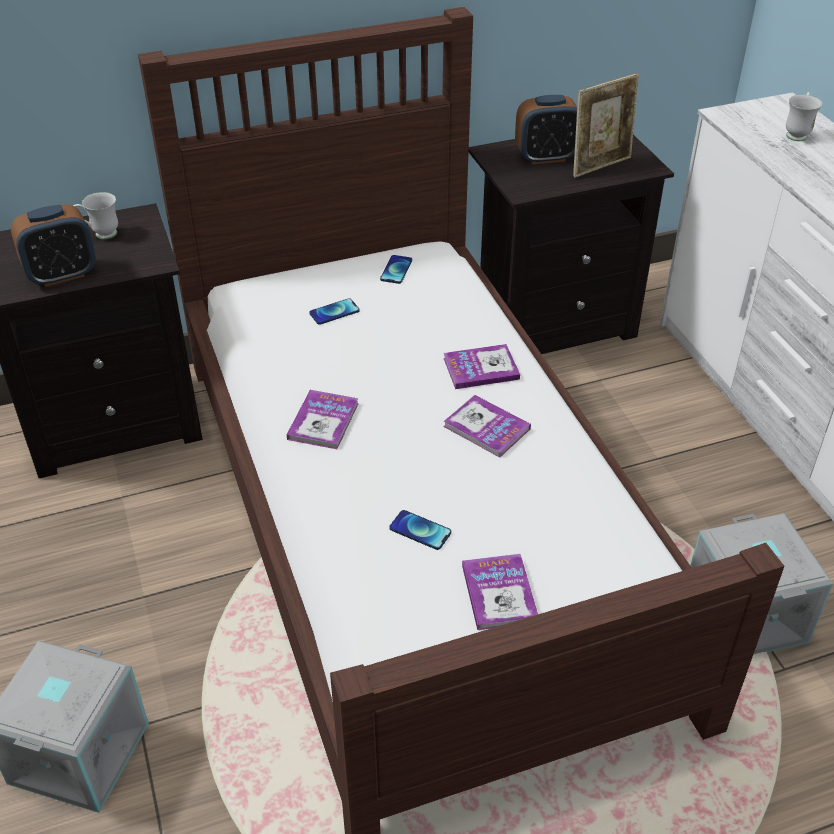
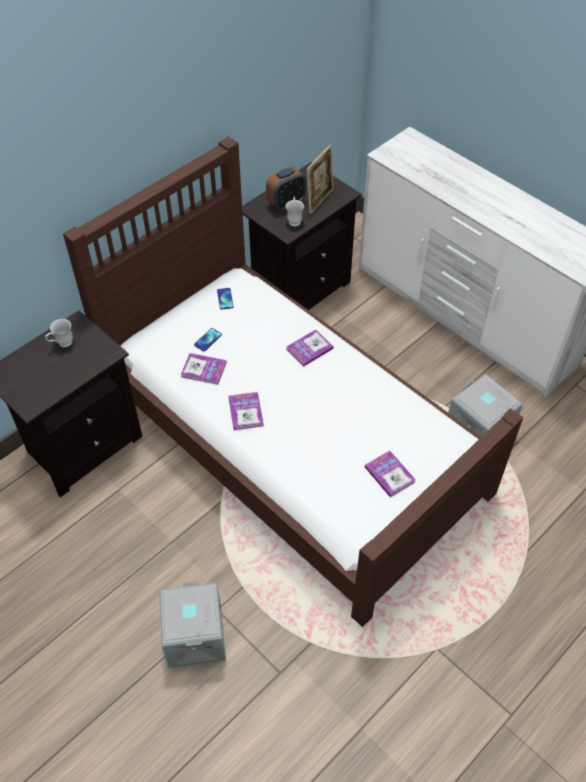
camera: 25 degrees left, 10 degrees up
(62, 275) = (61, 380): alarm clock -> none
(420, 531) = (333, 456): phone -> none
(486, 428) = (332, 384): book -> book (203, 369)
(797, 133) = (426, 158): white mug -> white mug (294, 220)

